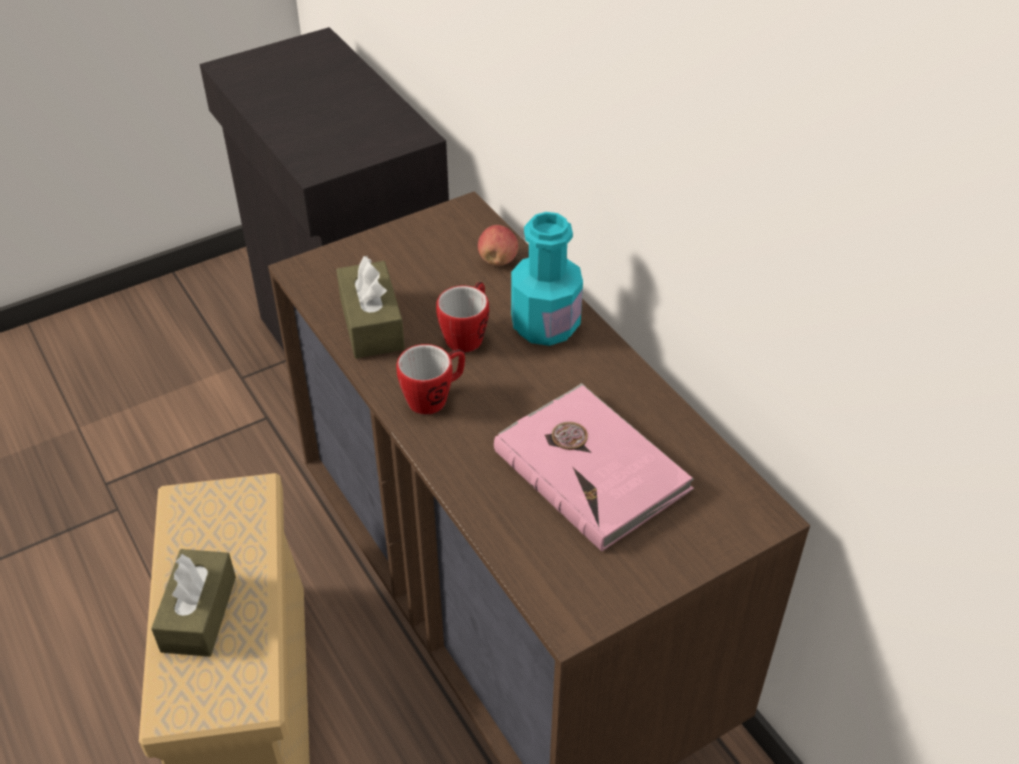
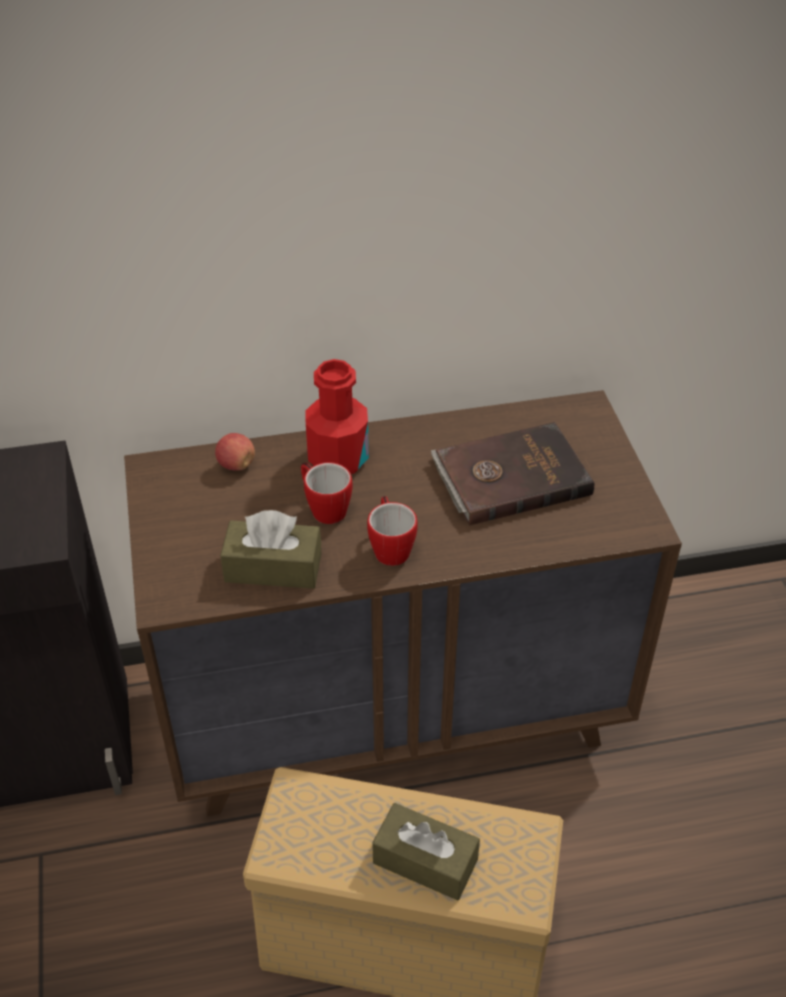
camera: 70 degrees left, 0 degrees up
(545, 325) = (338, 458): turquoise bottle -> red bottle
(592, 468) = (510, 477): pink book -> brown book

